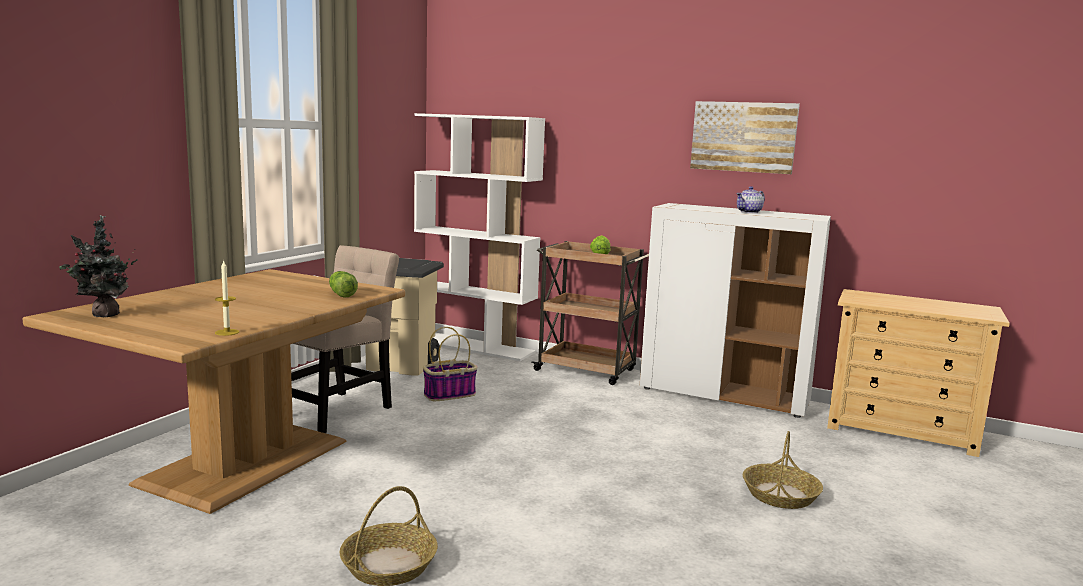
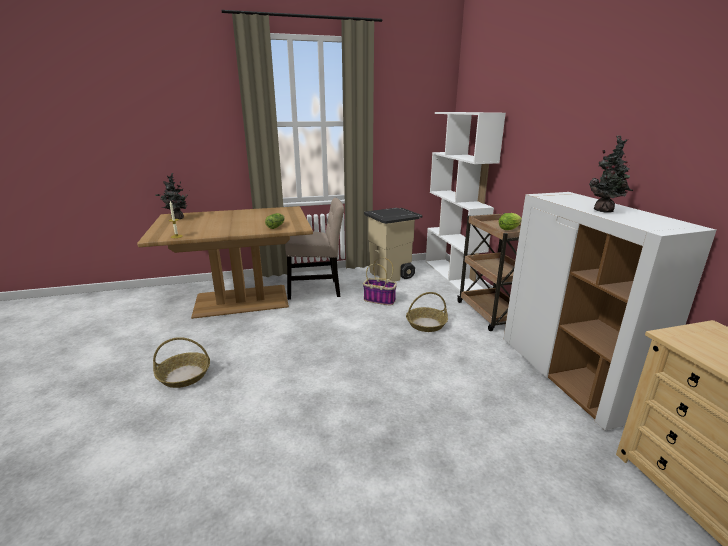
camera: 50 degrees right, 10 degrees up
(743, 137) = (643, 128): picture -> none
(749, 212) = (605, 211): teapot -> potted plant
(780, 495) = (435, 477): basket -> basket (426, 324)

